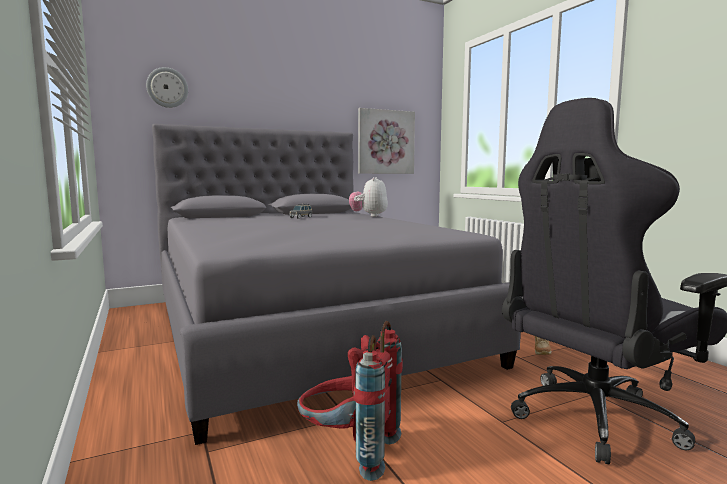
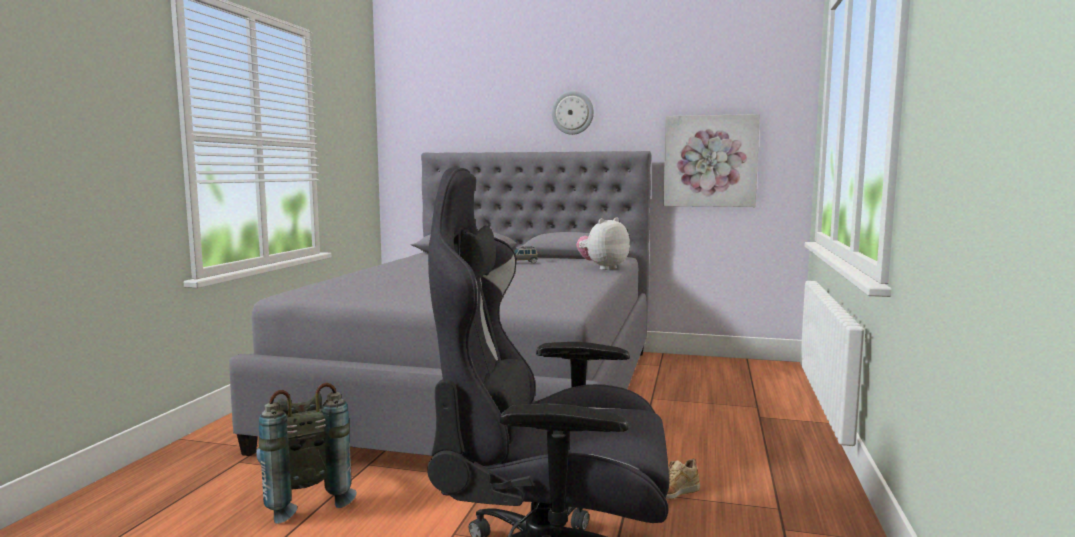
camera: 40 degrees right, 0 degrees up
(167, 87) = (441, 113): wall clock -> wall clock (572, 112)
(349, 452) = (303, 500): red backpack -> grey backpack

